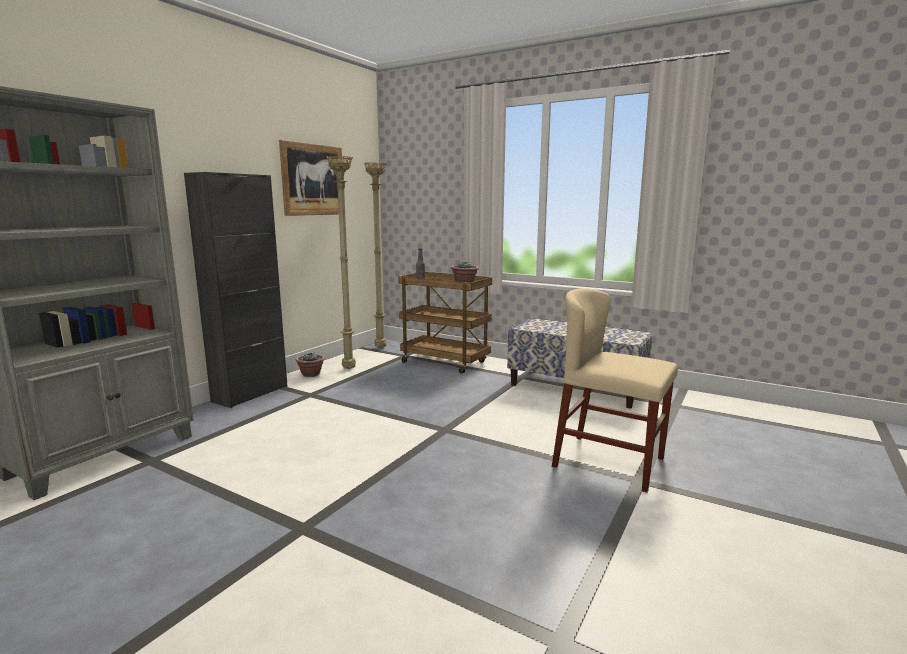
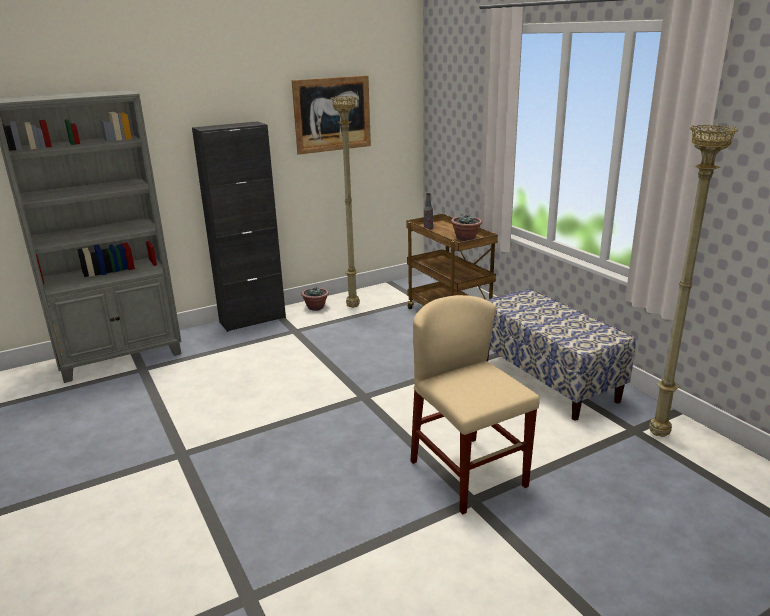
camera: 30 degrees right, 10 degrees up
(381, 348) = (407, 285): beige floor lamp -> beige floor lamp (660, 435)

